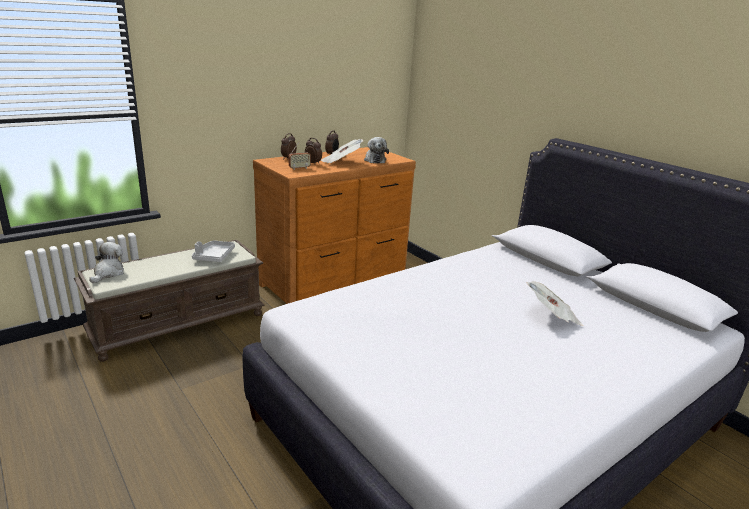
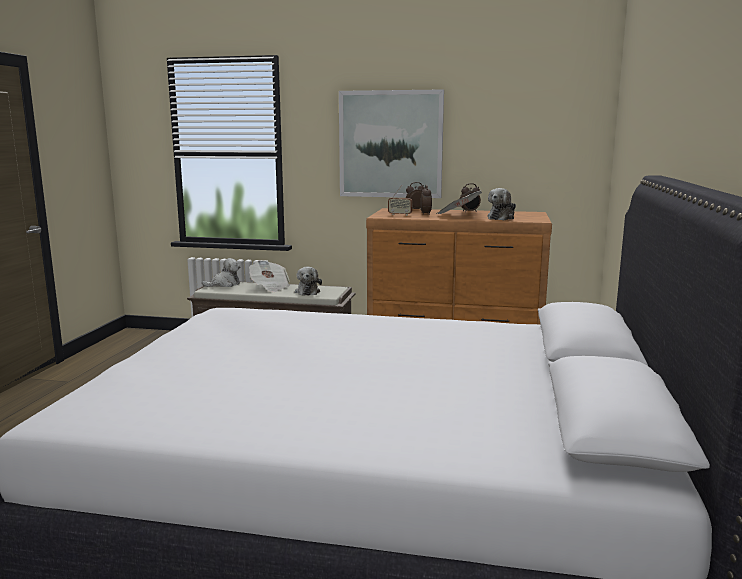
camera: 50 degrees right, 10 degrees down
(214, 256) = (307, 291): grey tray -> plush toy
(254, 97) = (390, 144): none -> picture
(552, 317) = (418, 382): newspaper -> newspaper (270, 287)

